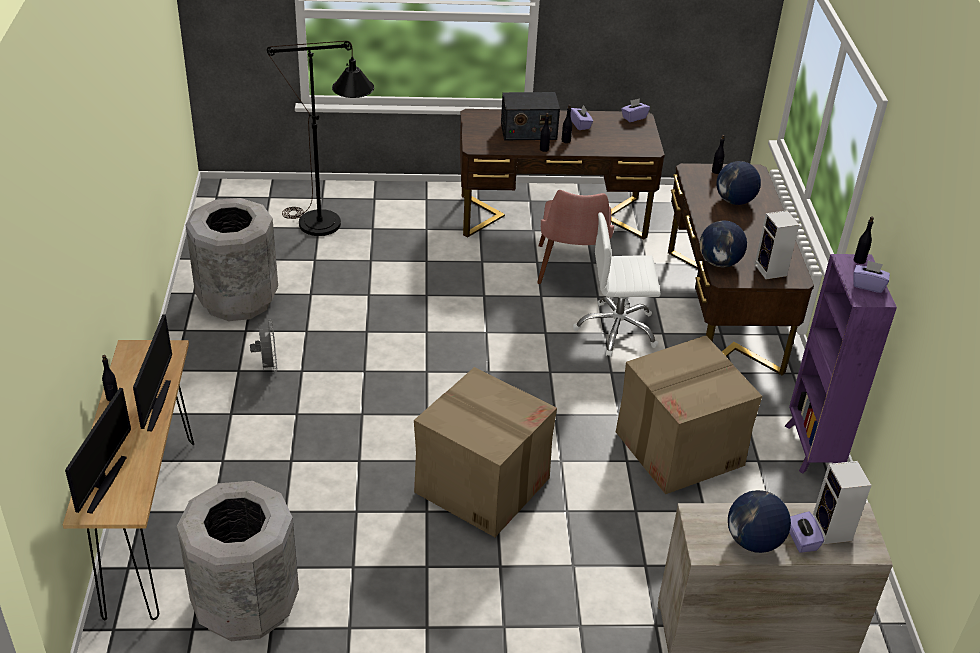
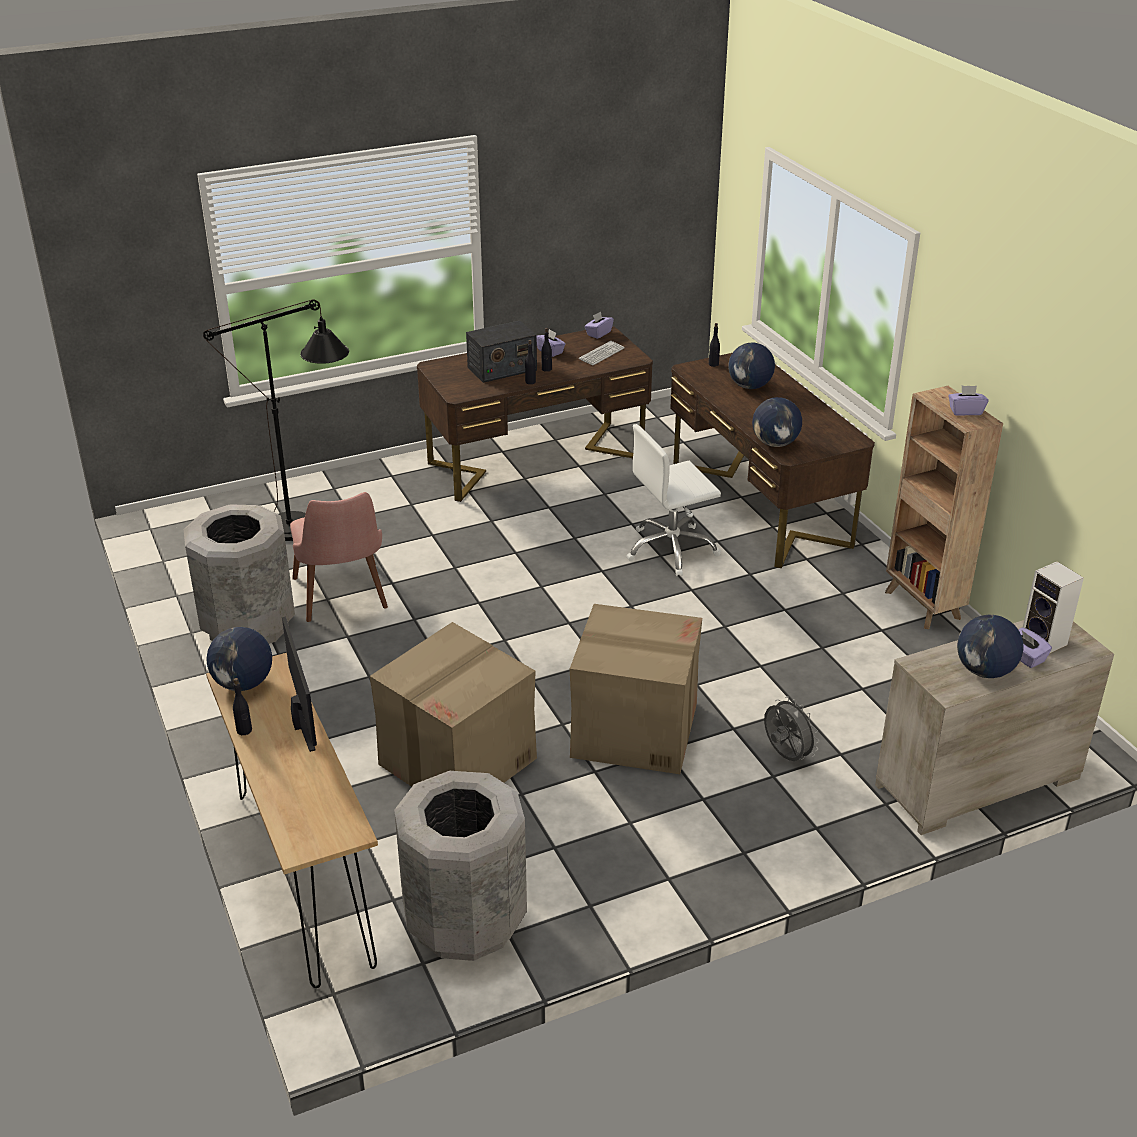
camera: 20 degrees left, 5 degrees down
(104, 484) = (301, 816): monitor -> none
(138, 357) = (243, 684): none -> globe
(267, 366) = (328, 682): grey fan -> grey fan (785, 756)
(571, 273) = (591, 509): pink chair -> pink chair (343, 600)
(623, 138) = (601, 354): none -> keyboard
(680, 448) = (803, 639): cardboard box -> cardboard box (458, 760)
(771, 271) = (828, 439): speaker -> none
(812, 449) = (923, 606): purple bookcase -> brown bookcase
(859, 260) = (942, 393): black bottle -> none

